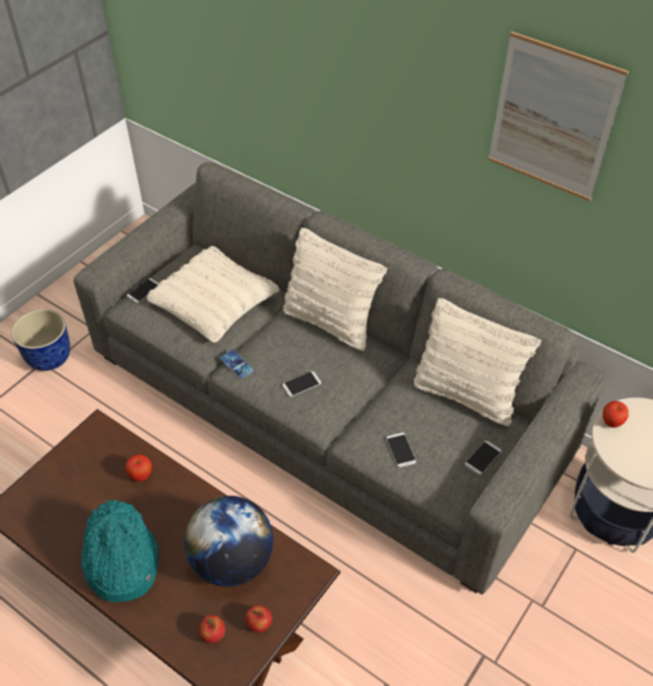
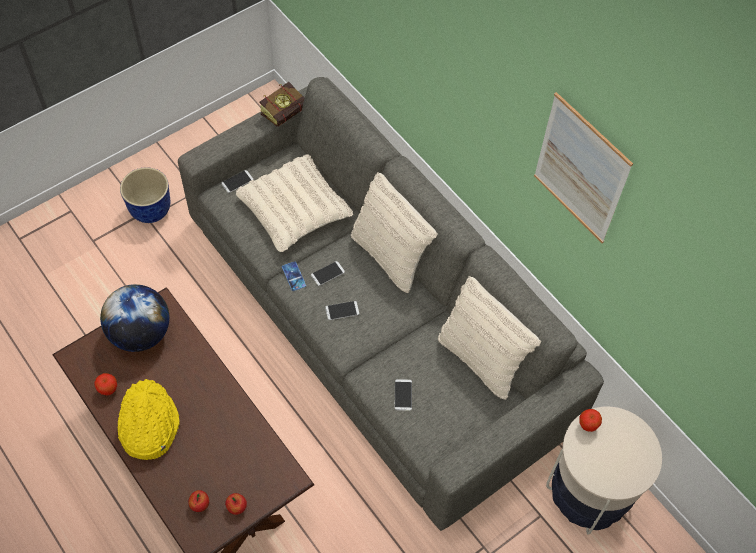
camera: 15 degrees right, 10 degrees up
(121, 562) = (148, 426): turquoise hat -> yellow hat
(141, 476) = (184, 358): apple -> apple (108, 390)
(179, 210) = (288, 112): none -> book
(232, 561) = (233, 451): globe -> globe (140, 334)
(483, 458) = (470, 422): phone -> phone (327, 273)

